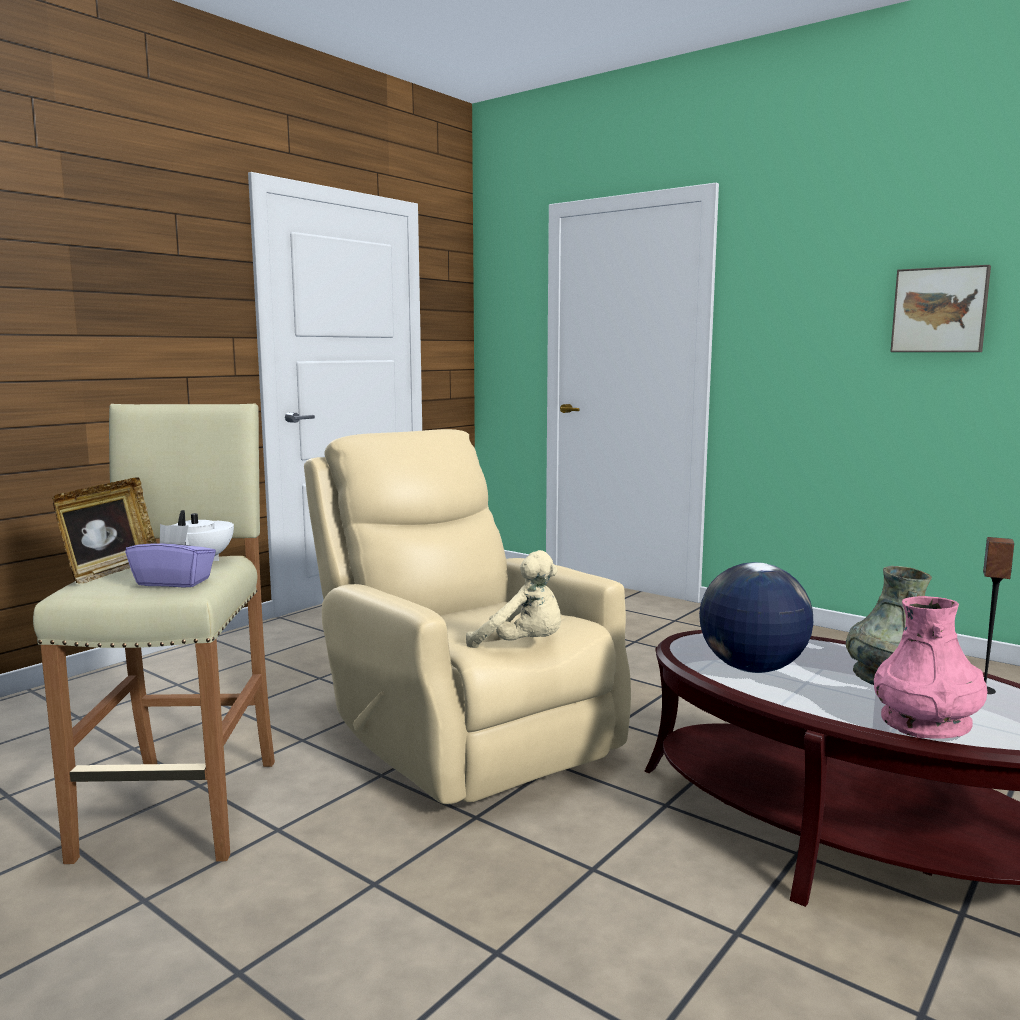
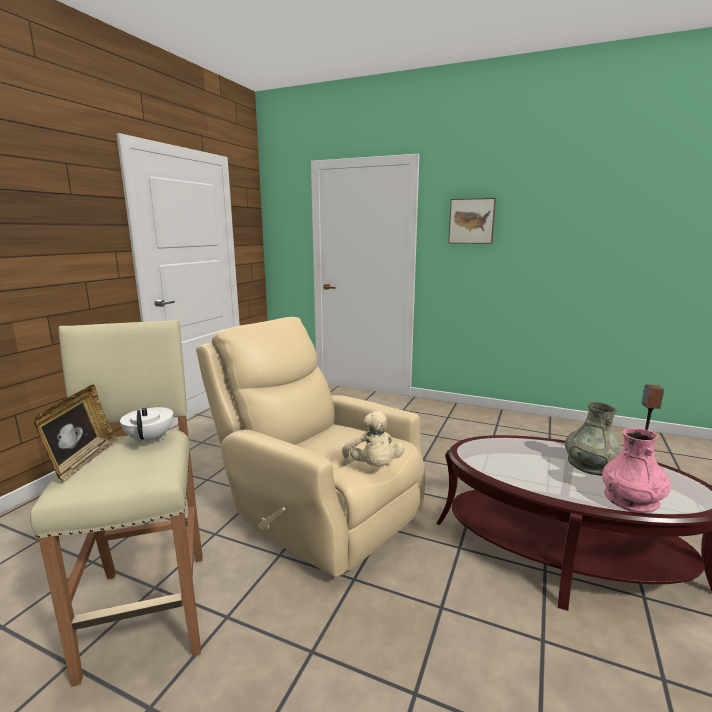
camera: 15 degrees left, 5 degrees up
(174, 582) = (143, 468): purple tissue box -> none
(523, 646) = (373, 466): beige plush toy -> beige plush toy turned 60 degrees clockwise
(751, 668) = (514, 467): globe -> none
(940, 310) = (547, 234): picture -> picture (472, 221)

